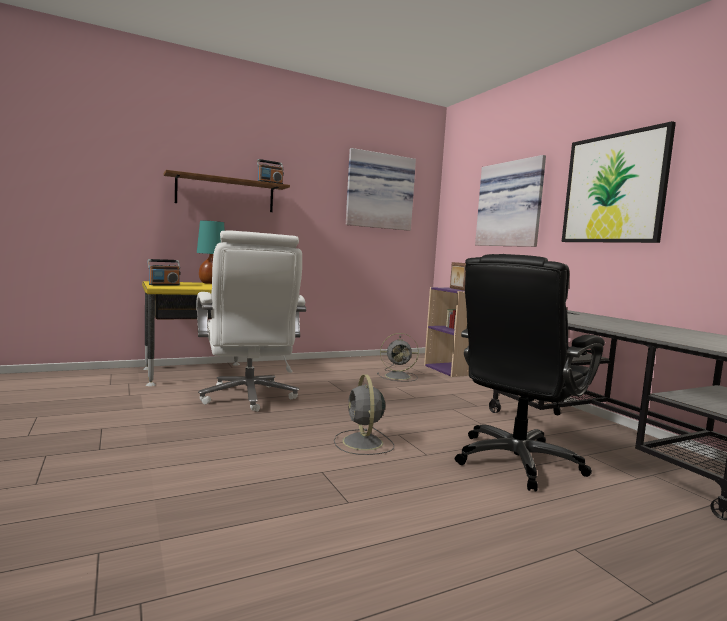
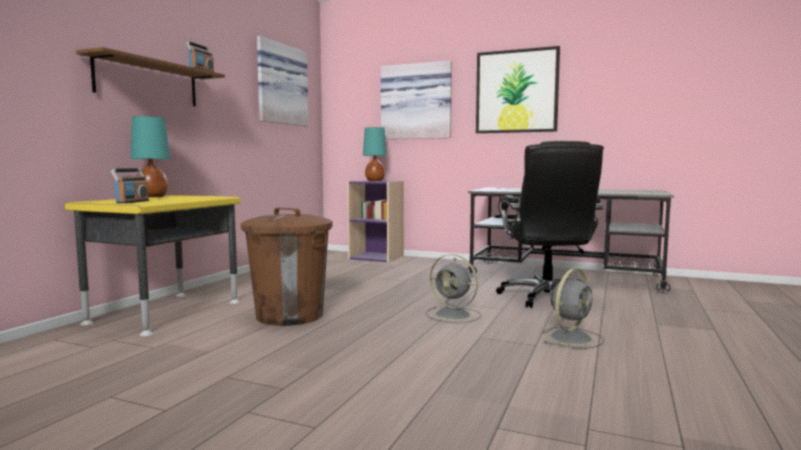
camera: 40 degrees left, 0 degrees up
(249, 399) = (289, 315): white office chair -> brown trash can
(399, 376) = (353, 270): grey fan -> grey fan (571, 338)
(457, 289) = (375, 181): picture frame -> turquoise table lamp

